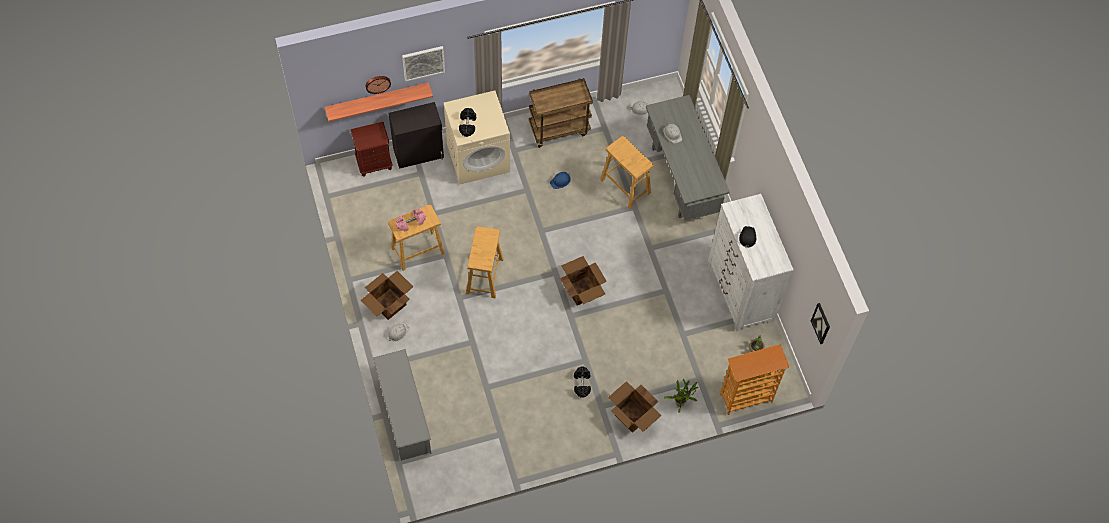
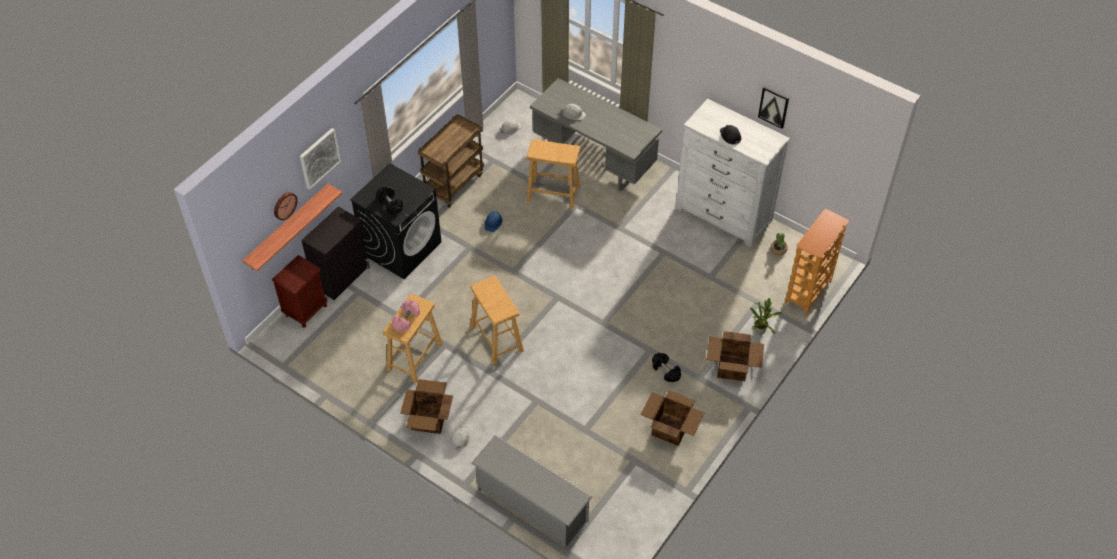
camera: 35 degrees left, 10 degrees down
(478, 157) = (401, 247): beige washing machine -> black washing machine
(582, 290) = (594, 296): cardboard box -> cardboard box (670, 428)
(821, 323) = (854, 161): picture -> picture (774, 106)

